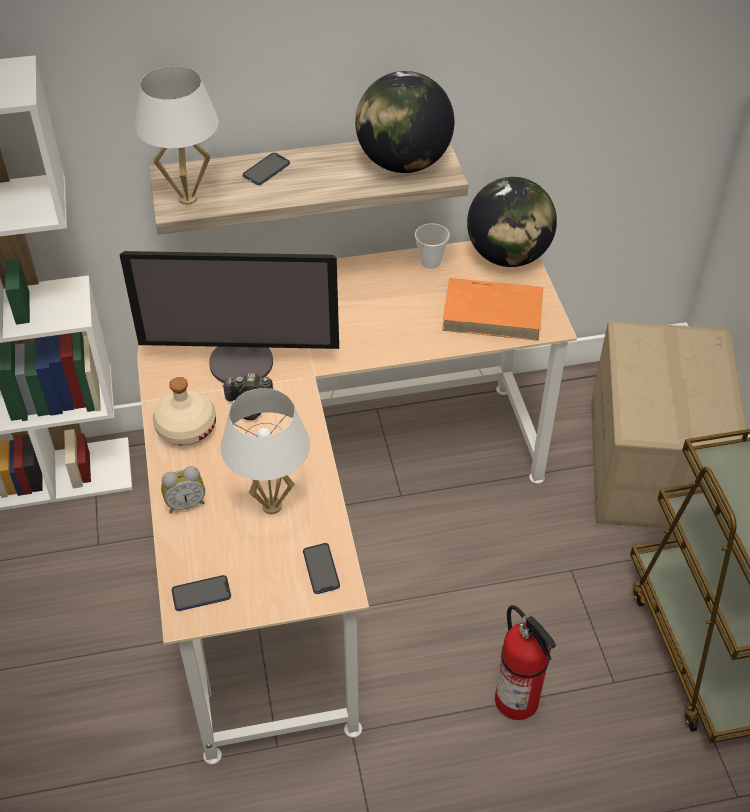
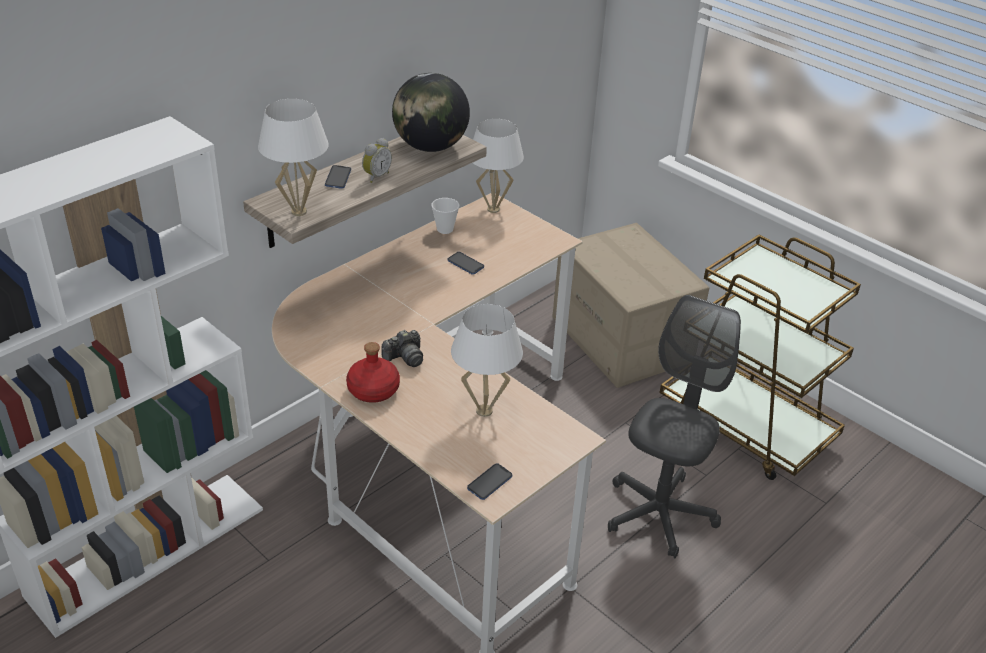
camera: 35 degrees left, 10 degrees down
(185, 428) = (372, 390): beige bottle -> red bottle
(185, 503) = (421, 435): alarm clock -> alarm clock (376, 176)
(242, 361) = (372, 334): monitor -> none
(321, 569) = (555, 432): phone -> phone (465, 264)
(493, 312) = (517, 245): orange book -> none
(507, 256) = (493, 209): globe -> white table lamp
(518, 701) = (659, 514): fire extinguisher -> grey office chair

